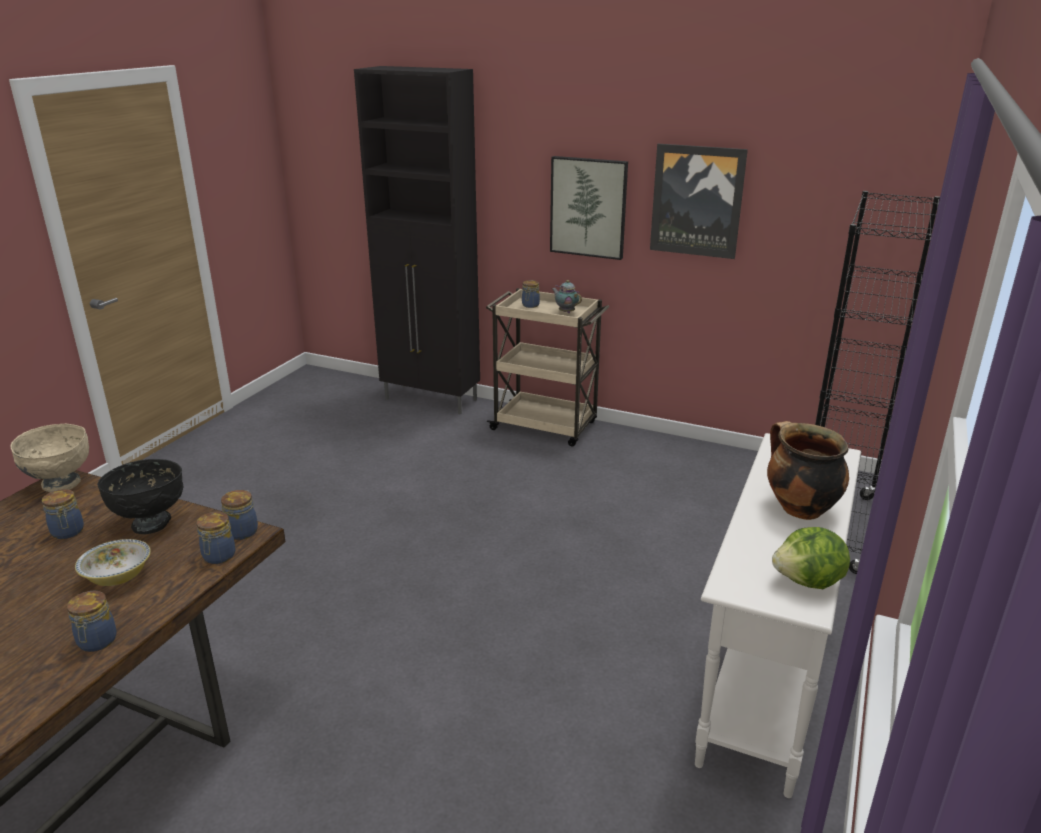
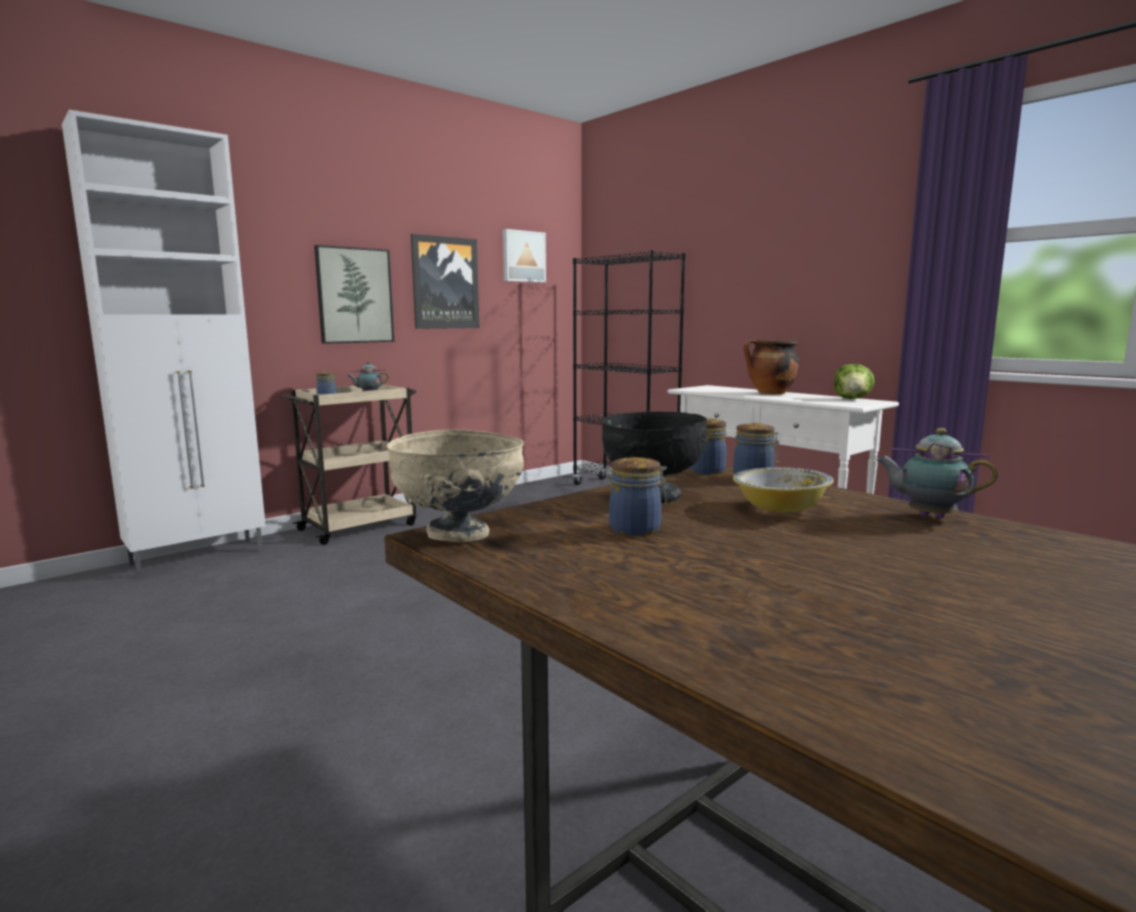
camera: 65 degrees left, 15 degrees down
(96, 642) = (927, 516): jar -> teapot
(431, 400) = (200, 557): black cabinet -> white cabinet
(826, 172) = (523, 256): none -> picture

